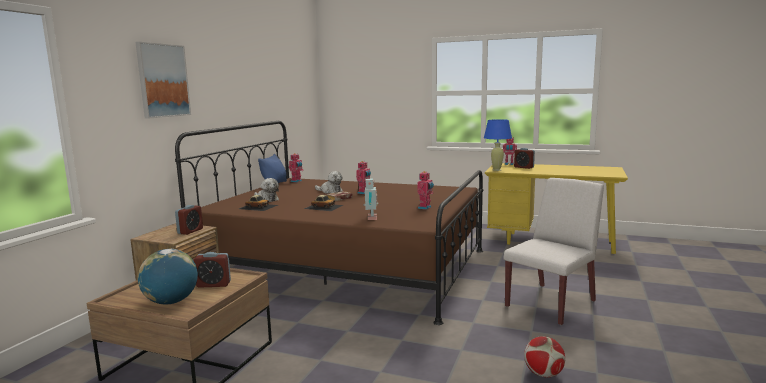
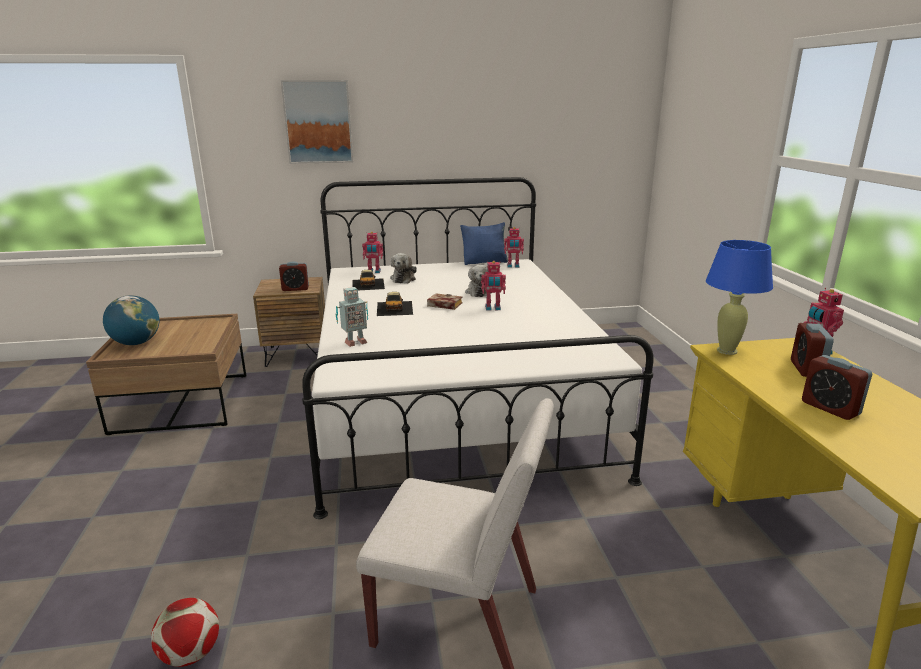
camera: 60 degrees right, 10 degrees up
(213, 284) = (182, 344): alarm clock -> alarm clock (830, 408)
(346, 267) = (452, 398): brown bed -> white bed
(425, 208) = (443, 359): toy robot -> toy robot (374, 272)

